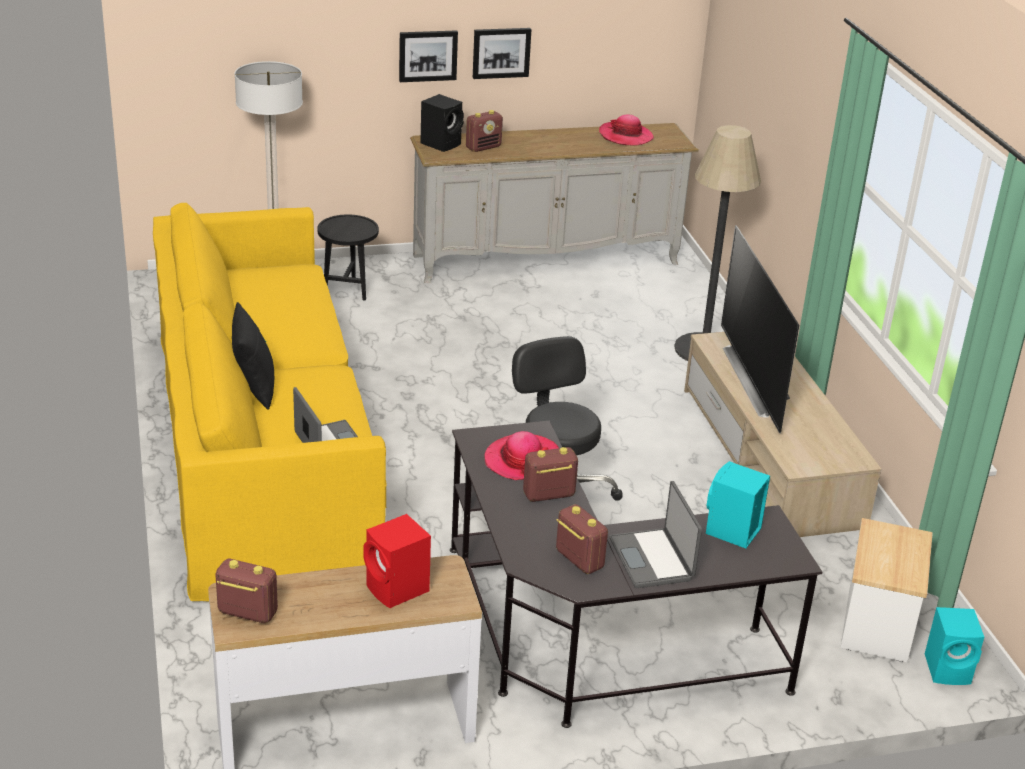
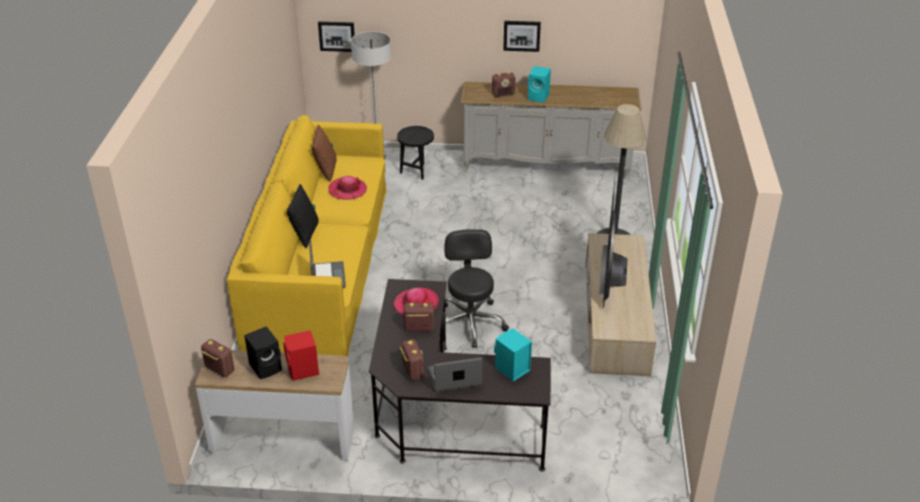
camera: 20 degrees right, 5 degrees up
(235, 291) = (326, 171): none -> brown pillow
(427, 55) = (475, 34): picture -> picture (337, 36)
(442, 143) = (479, 89): black speaker -> black speaker (266, 367)
(625, 136) = (598, 94): hat -> hat (347, 190)
(653, 559) = (455, 378): laptop -> laptop turned 75 degrees clockwise
(878, 624) = (621, 438): side table -> none
(949, 670) = (648, 475): turquoise speaker -> turquoise speaker (539, 97)

